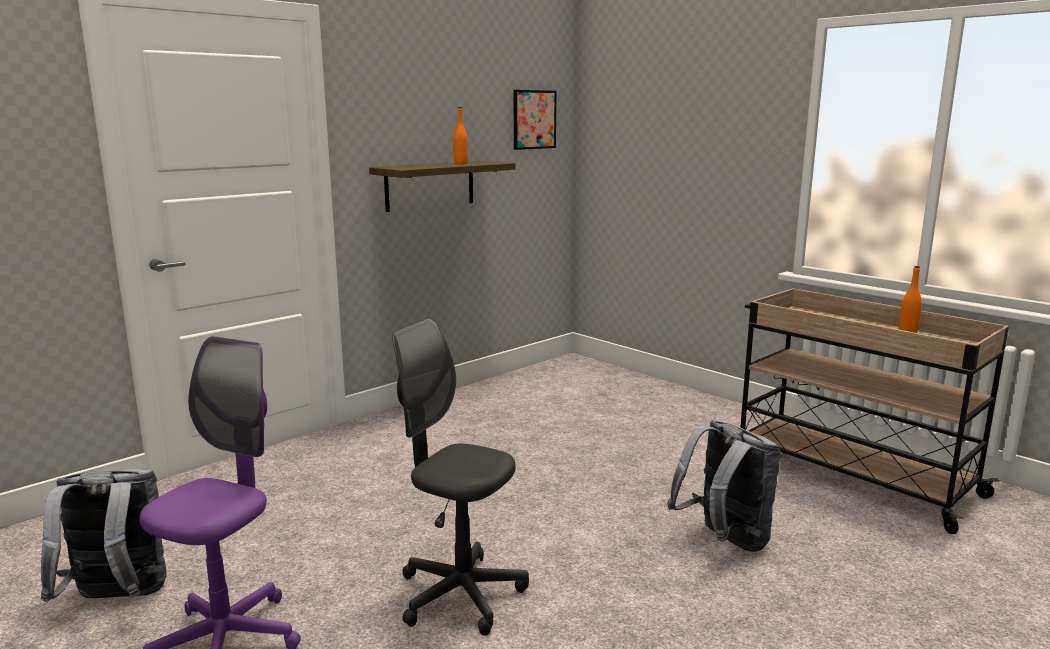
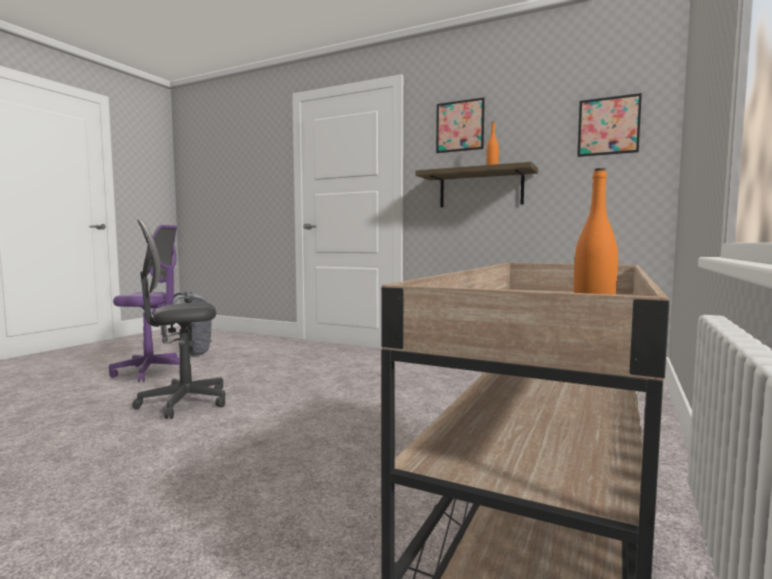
camera: 70 degrees right, 10 degrees down
(402, 100) = (460, 126): none -> picture
(460, 595) = (184, 403): grey office chair -> grey office chair turned 120 degrees counterclockwise
(724, 541) = (273, 483): grey backpack -> none

